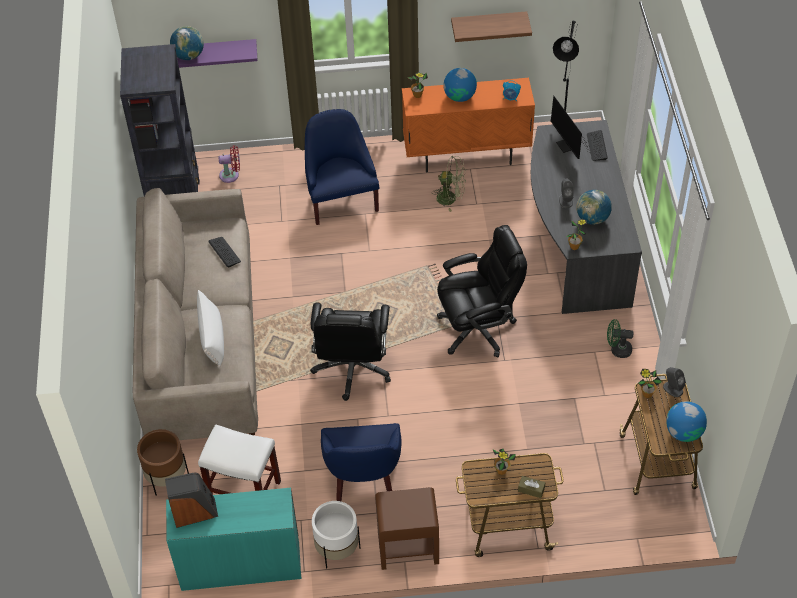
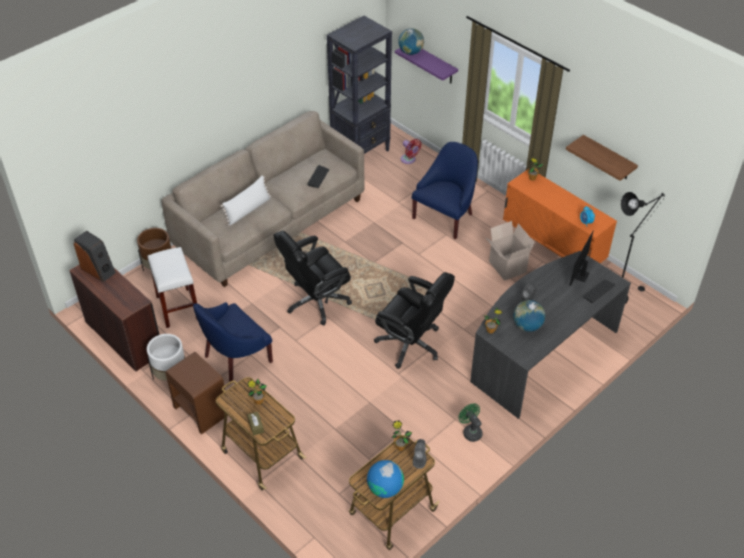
camera: 50 degrees right, 5 degrees down
(240, 564) = (124, 337): turquoise desk -> brown desk
(451, 198) = (506, 267): green fan -> cardboard box
(460, 96) = (556, 198): globe -> none

